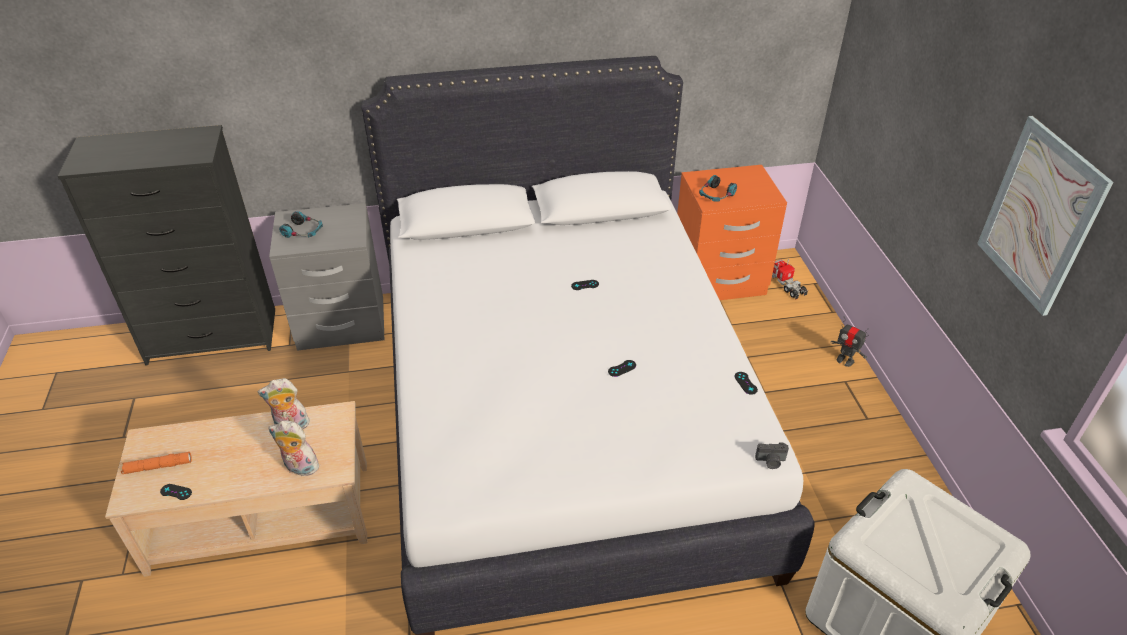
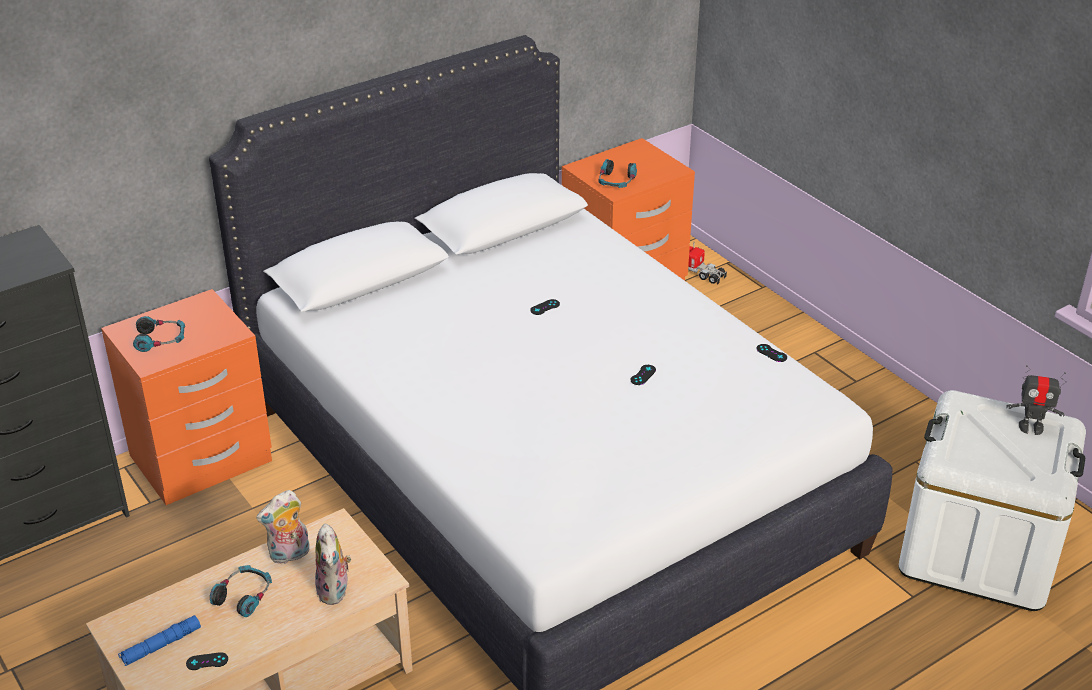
camera: 25 degrees left, 5 degrees down
(158, 466) = (161, 645): orange flashlight -> blue flashlight
(238, 447) = (244, 596): none -> headphones
(299, 468) = (335, 591): plush toy -> plush toy turned 90 degrees counterclockwise
(341, 324) = (202, 460): grey nightstand -> orange nightstand
(770, 461) = (839, 413): camera -> none
(845, 360) = (803, 332): toy robot -> toy robot (1031, 427)
(1039, 216) = (994, 111): picture -> none

